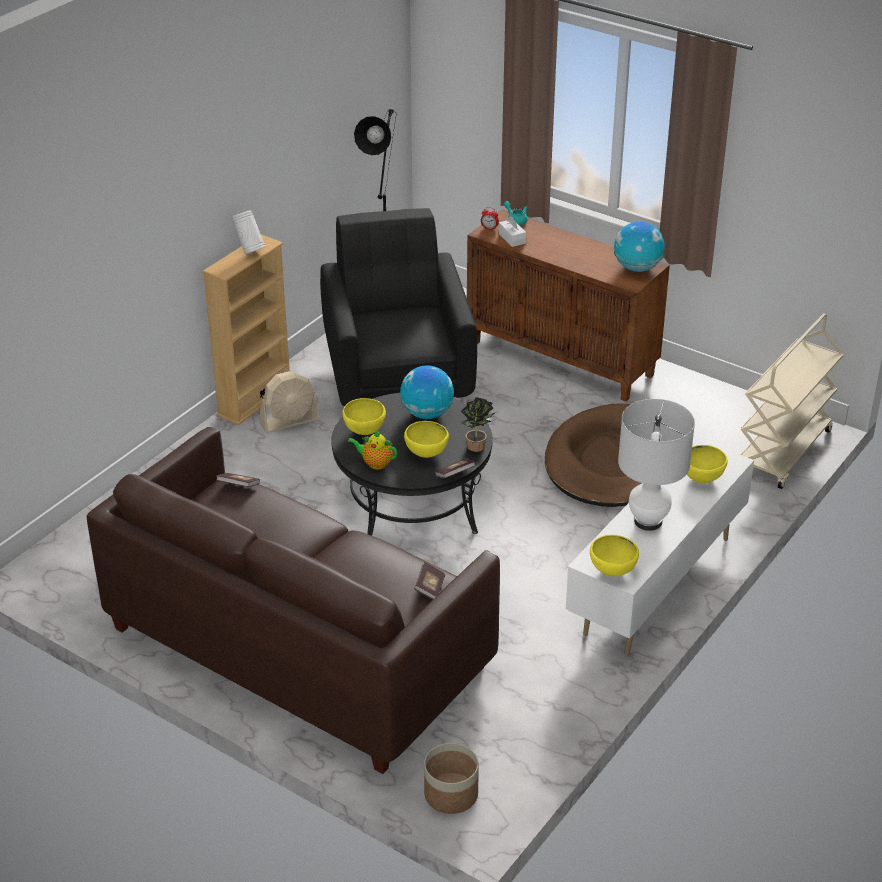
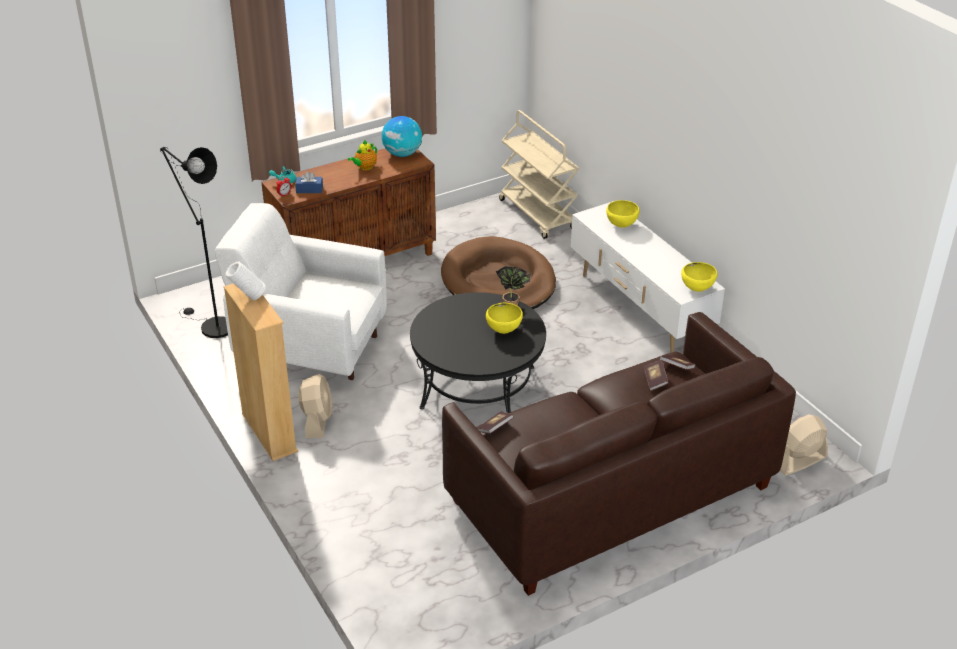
camera: 65 degrees left, 0 degrees up
(364, 431) = (451, 351): yellow bowl -> none
(375, 463) = (498, 357): teapot -> teapot (364, 167)
(398, 379) = (310, 347): black armchair -> white armchair
(427, 414) = (452, 316): globe -> none
(450, 794) = (799, 461): planter -> beige fan
(455, 475) = (539, 325): book -> book (655, 380)
(512, 238) = (309, 189): white tissue box -> blue tissue box
(648, 521) = (653, 259): white table lamp -> none

